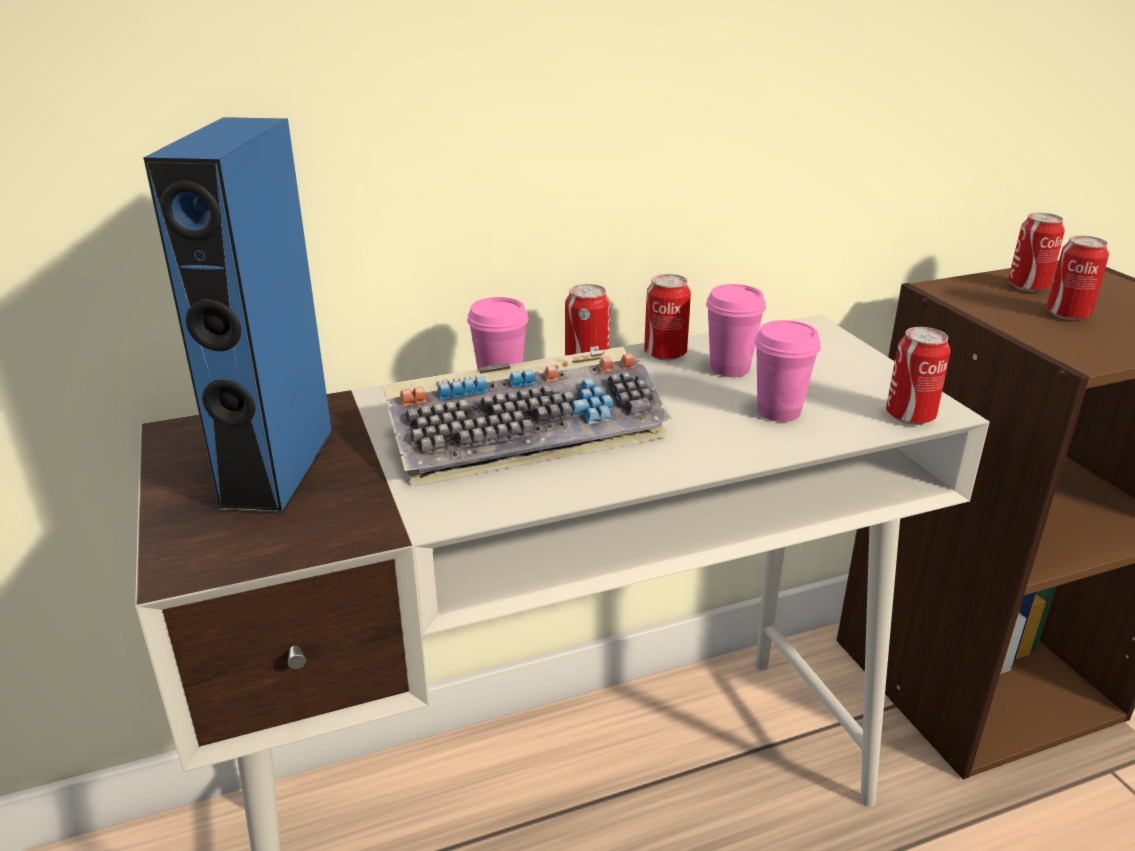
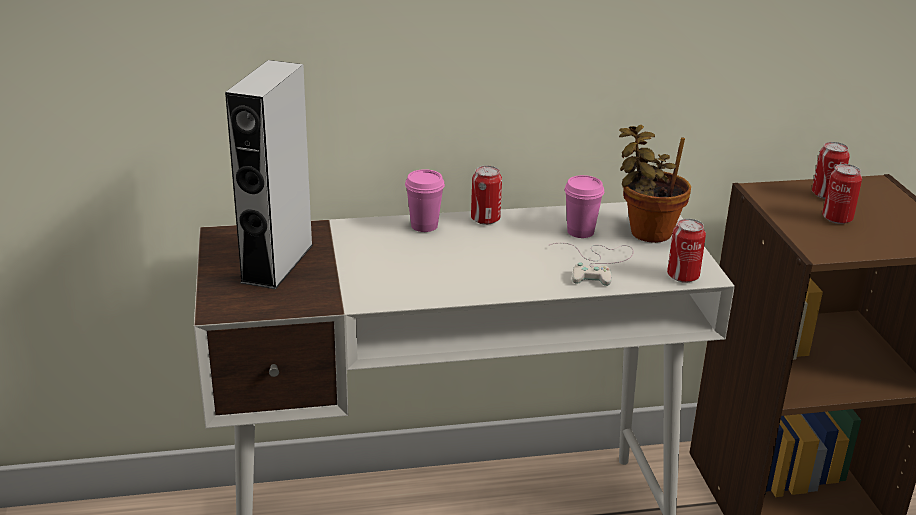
camera: 10 degrees right, 0 degrees up
(279, 468) = (277, 263): blue speaker -> grey speaker
(529, 431) = (432, 258): keyboard -> none
(665, 353) = (542, 217): can -> none
(779, 411) = (597, 264): pink cup -> white game controller
(818, 358) = (646, 231): none -> potted plant

